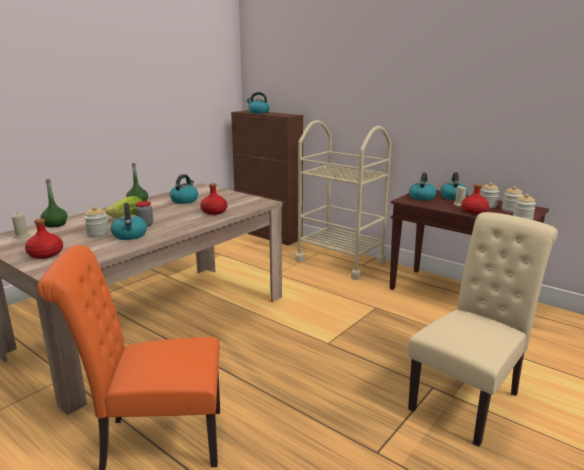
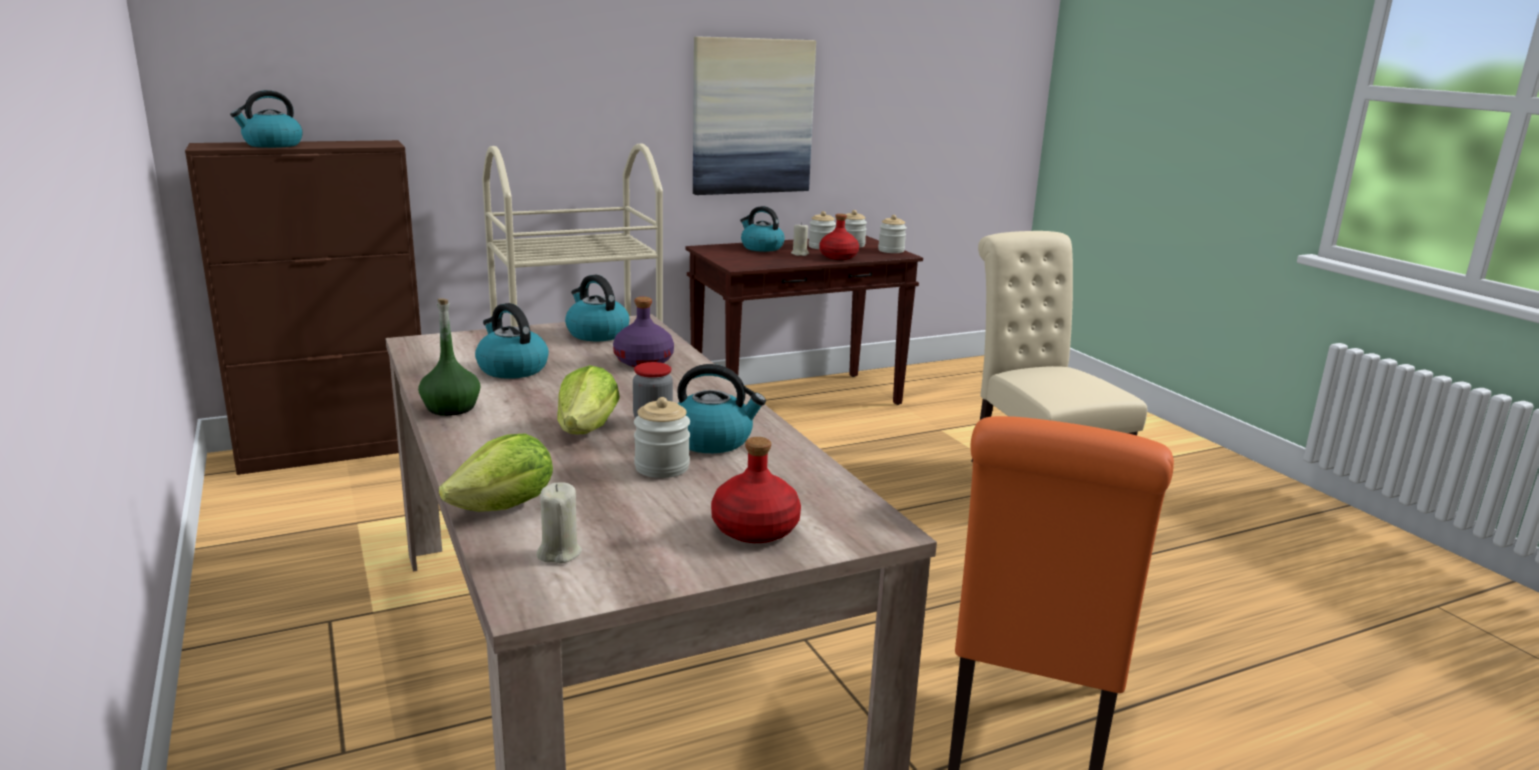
camera: 65 degrees left, 0 degrees up
(55, 224) = (505, 507): green bottle -> lettuce
(214, 212) = (644, 361): red bottle -> purple bottle
(421, 197) = (739, 257): kettle -> kettle (596, 334)
(471, 118) = (752, 116): none -> picture

